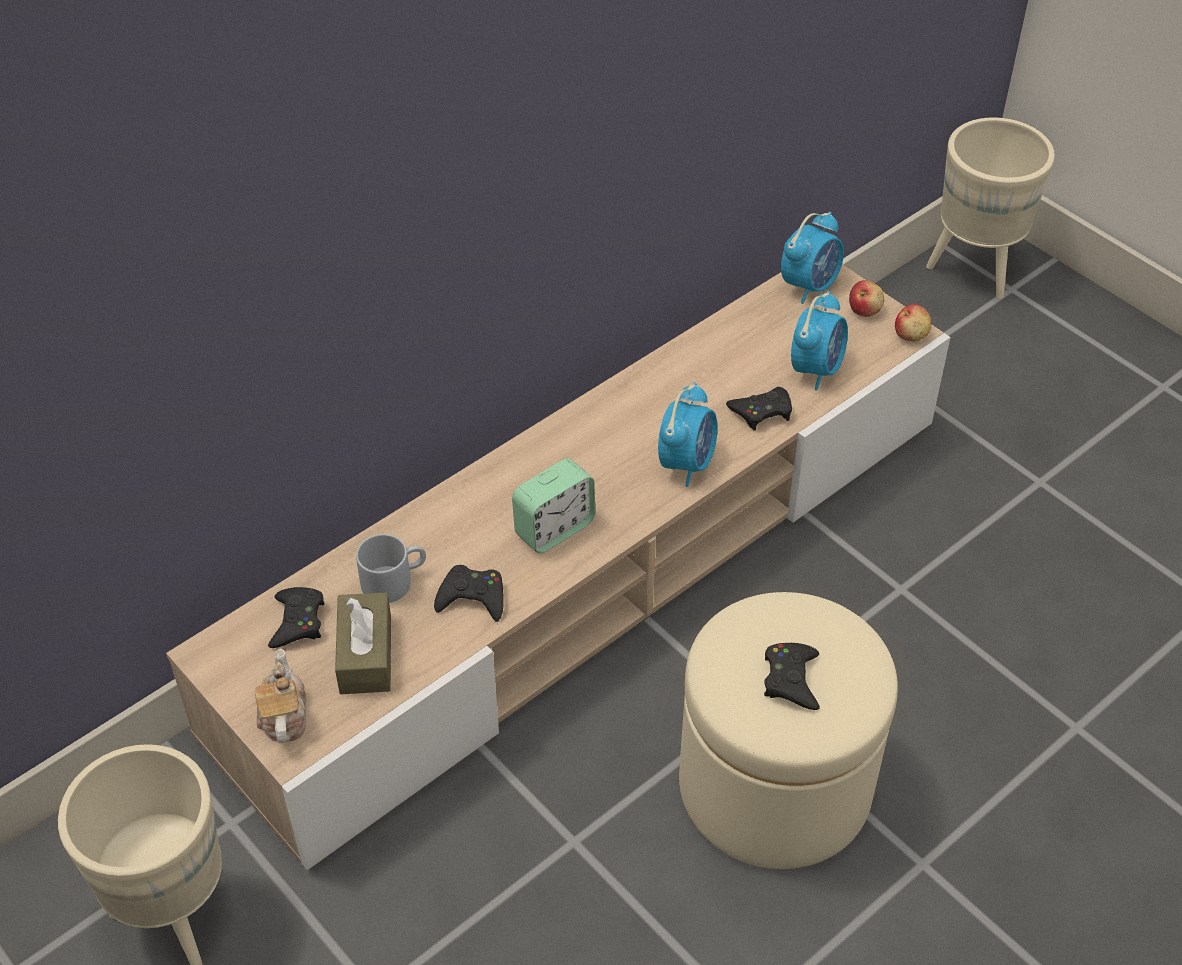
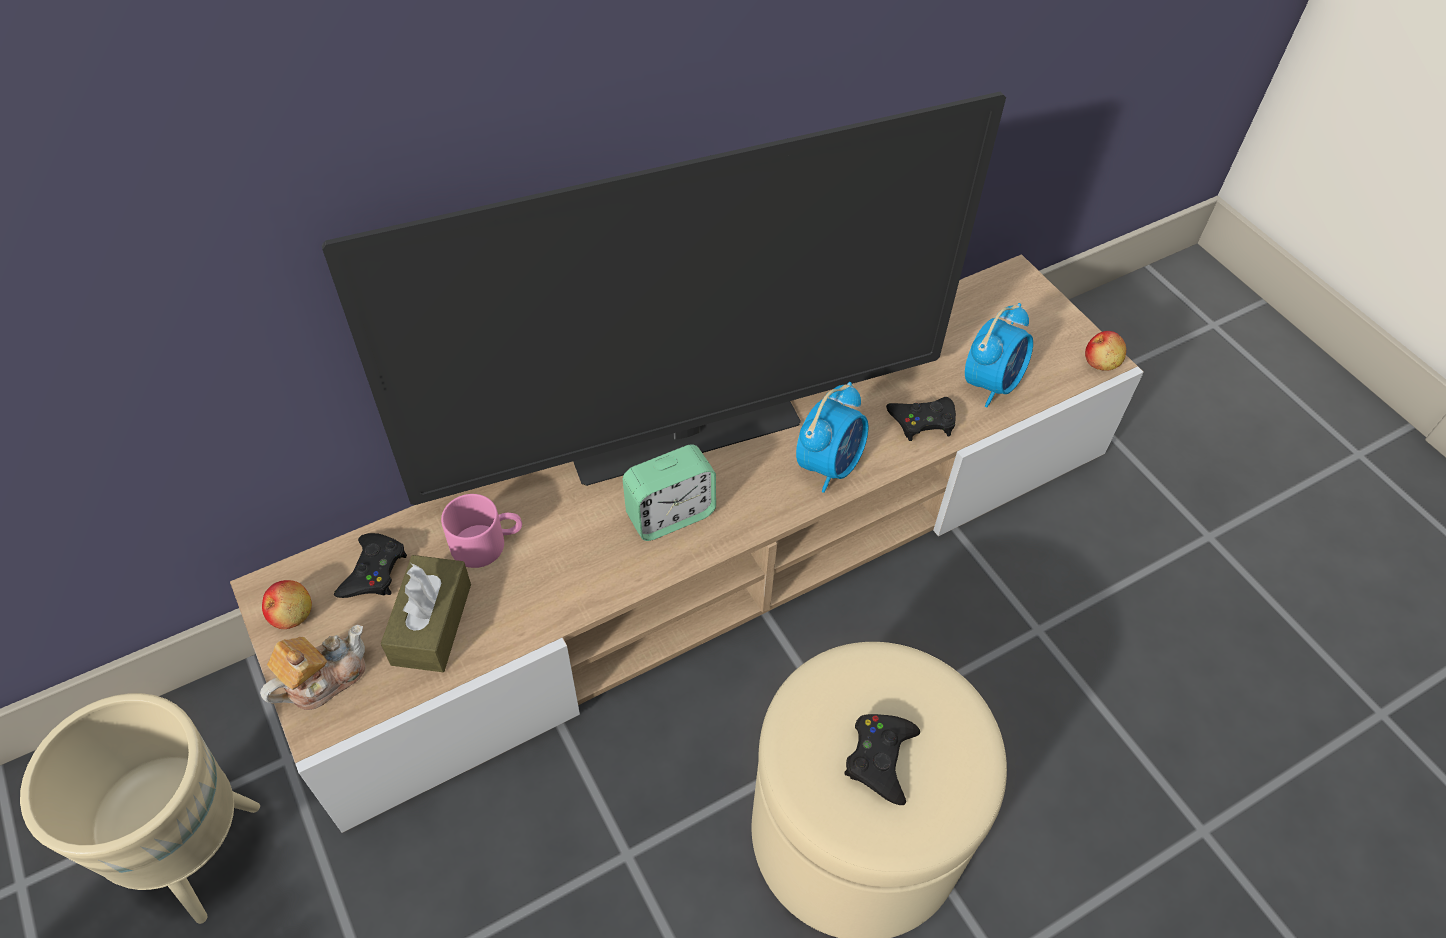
camera: 10 degrees right, 5 degrees up
(283, 716) = (323, 679): teapot -> teapot turned 45 degrees clockwise
(394, 580) = (487, 542): grey mug -> pink mug
(472, 598) = (562, 578): black game controller -> none
(551, 462) = (687, 439): none -> television
(810, 285) = (1003, 292): alarm clock -> none
(864, 309) = (1056, 327): apple -> apple (292, 614)
(976, 270) = (1180, 299): beige planter -> none

